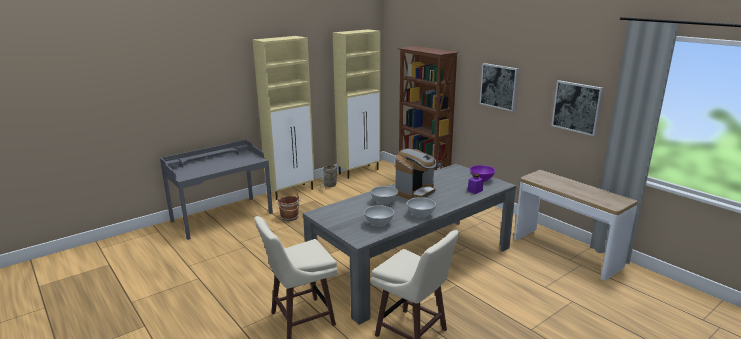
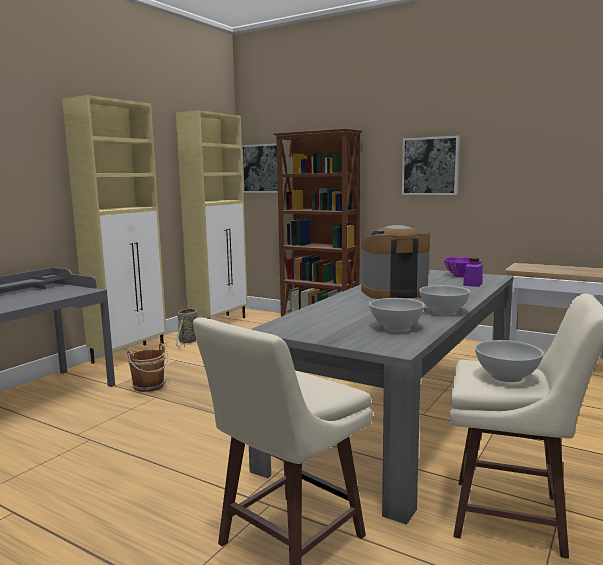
camera: 20 degrees left, 10 degrees down
(384, 202) = (364, 306): white bowl -> white bowl (506, 377)
(415, 192) = (394, 293): coffee machine -> coffee machine turned 120 degrees counterclockwise
(577, 107) = (555, 170): picture -> picture (262, 168)

